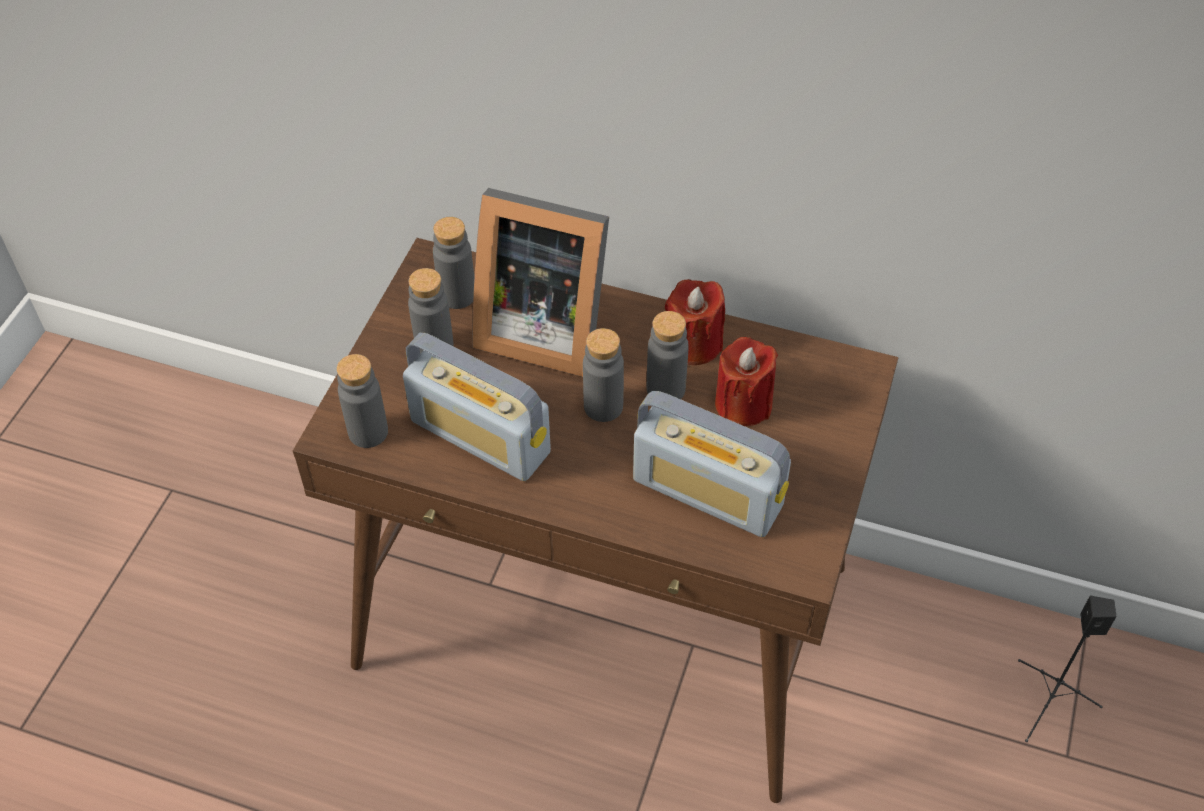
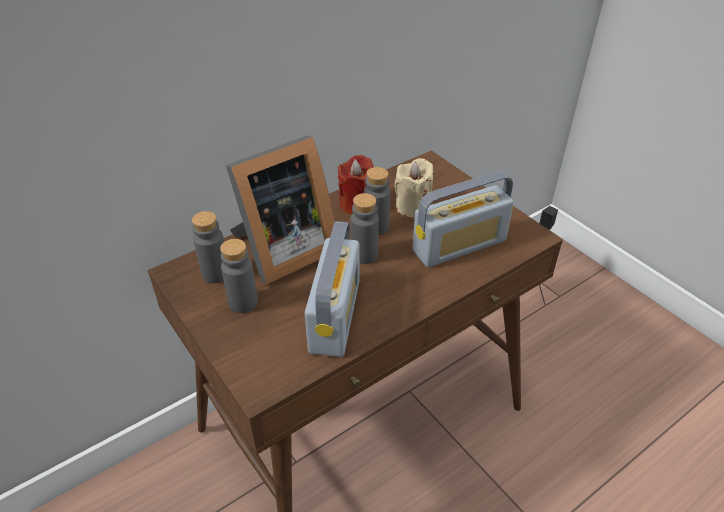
camera: 55 degrees left, 10 degrees down
(368, 432) = (276, 368): grey bottle -> none
(480, 437) = (335, 315): radio -> radio turned 60 degrees counterclockwise
(743, 404) = (413, 207): red candle -> beige candle

